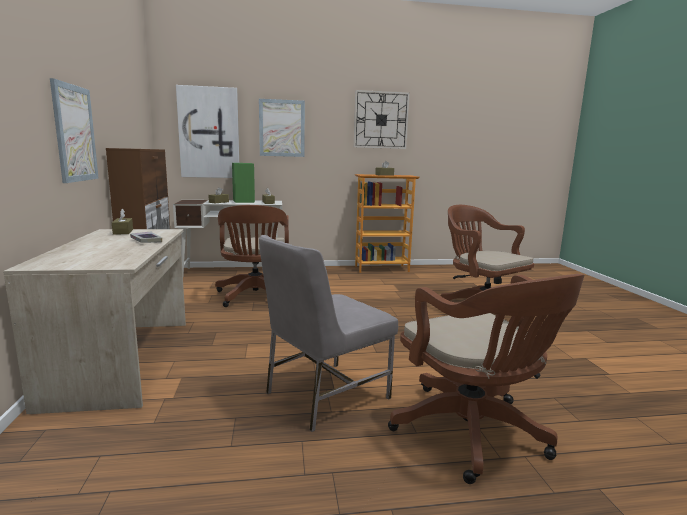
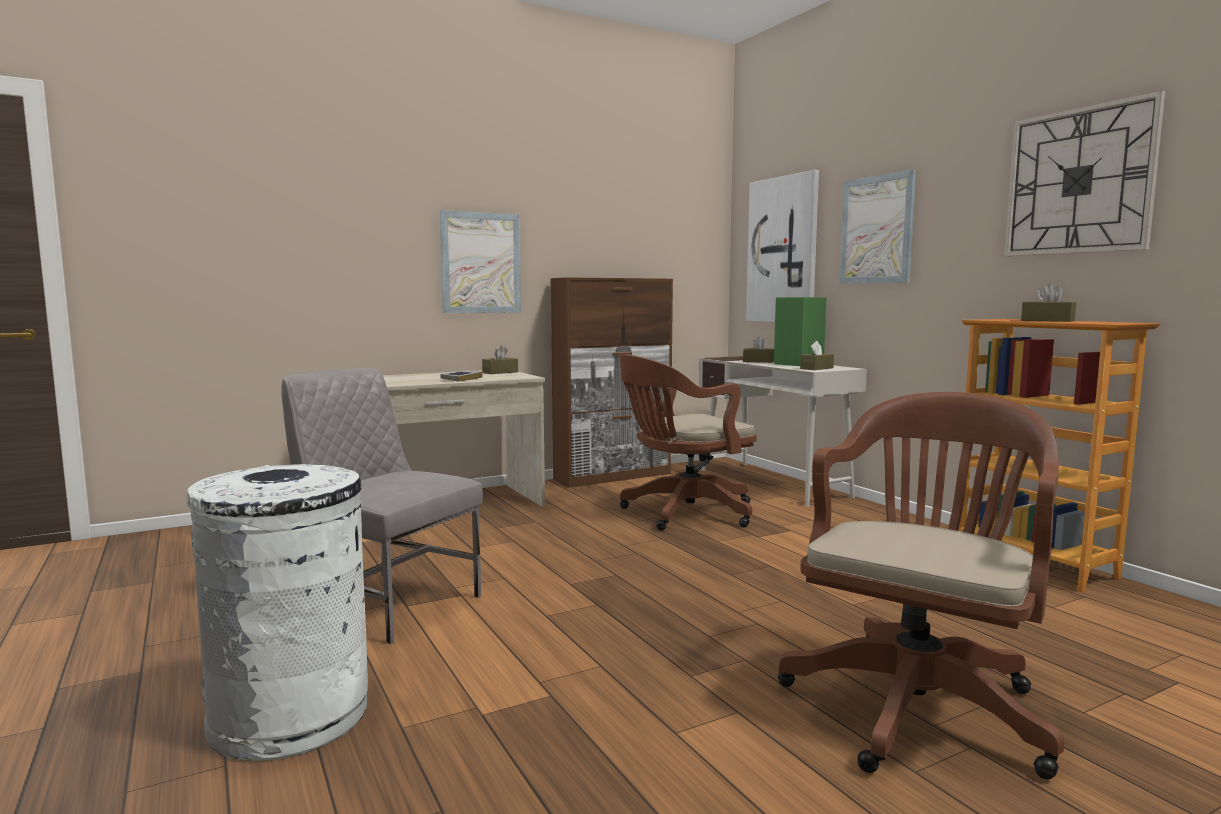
camera: 70 degrees right, 5 degrees down
(473, 434) = (291, 716): brown office chair -> white trash can

